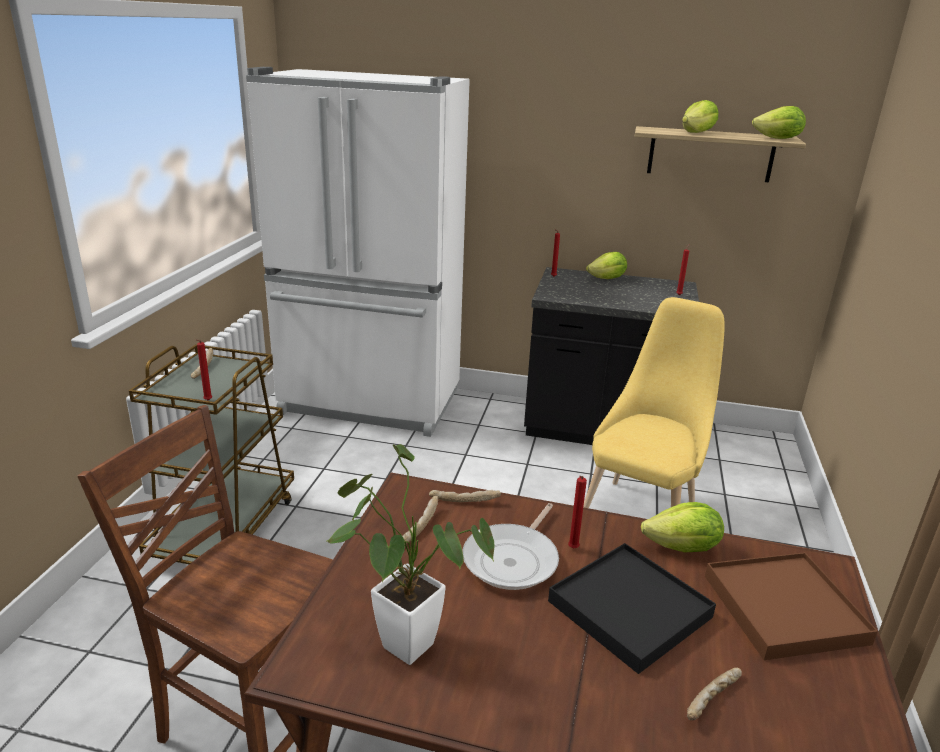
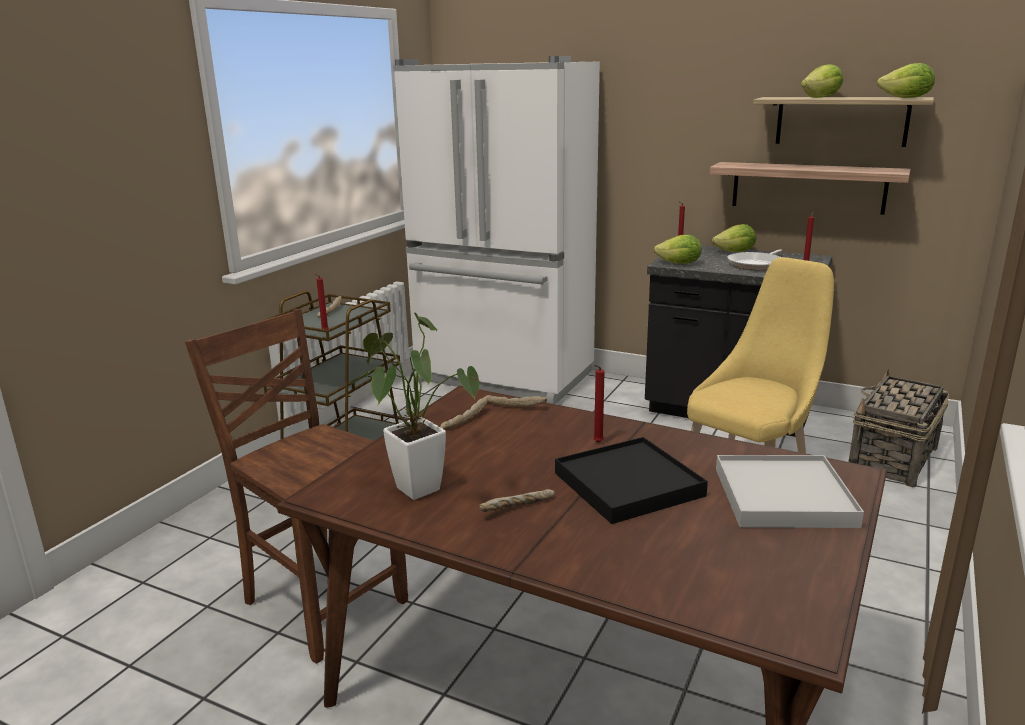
camera: 15 degrees right, 5 degrees down
(513, 559) = (538, 445): frying pan -> frying pan (756, 264)
(675, 216) = (808, 187): none -> shelf
(683, 548) = (706, 450): lettuce -> lettuce (679, 264)
(713, 700) = (672, 547): bread -> bread (518, 508)
(756, 475) = (892, 459): none -> basket
(784, 609) = (784, 497): brown tray -> white tray

